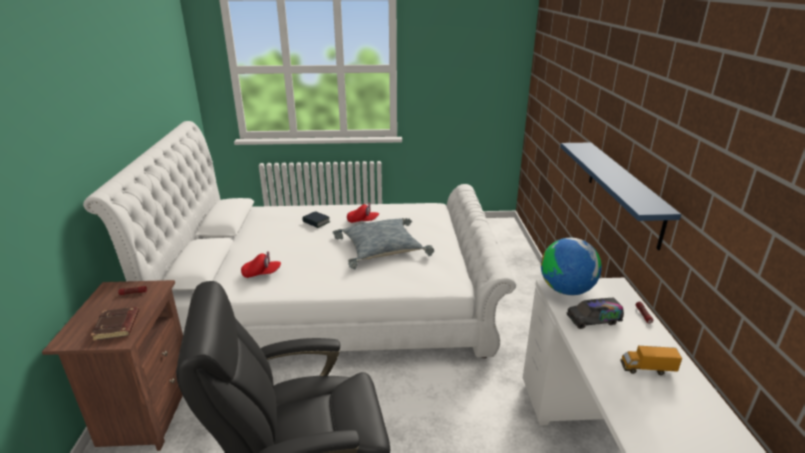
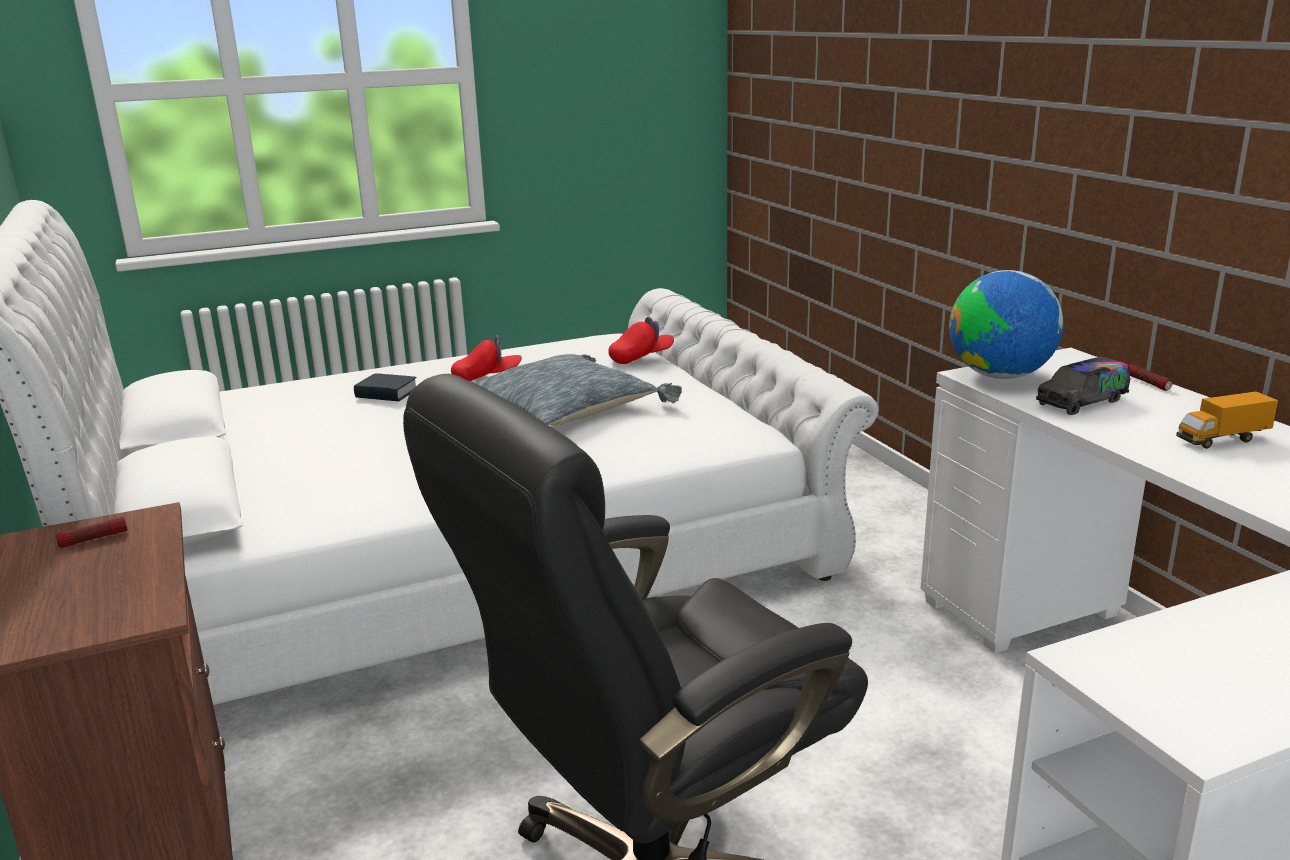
camera: 20 degrees left, 5 degrees down
(117, 326) = (113, 597): brown book -> none
(262, 273) = (337, 489): red cap -> red cap (641, 358)
(624, 192) = (1034, 199): blue shelf -> none

